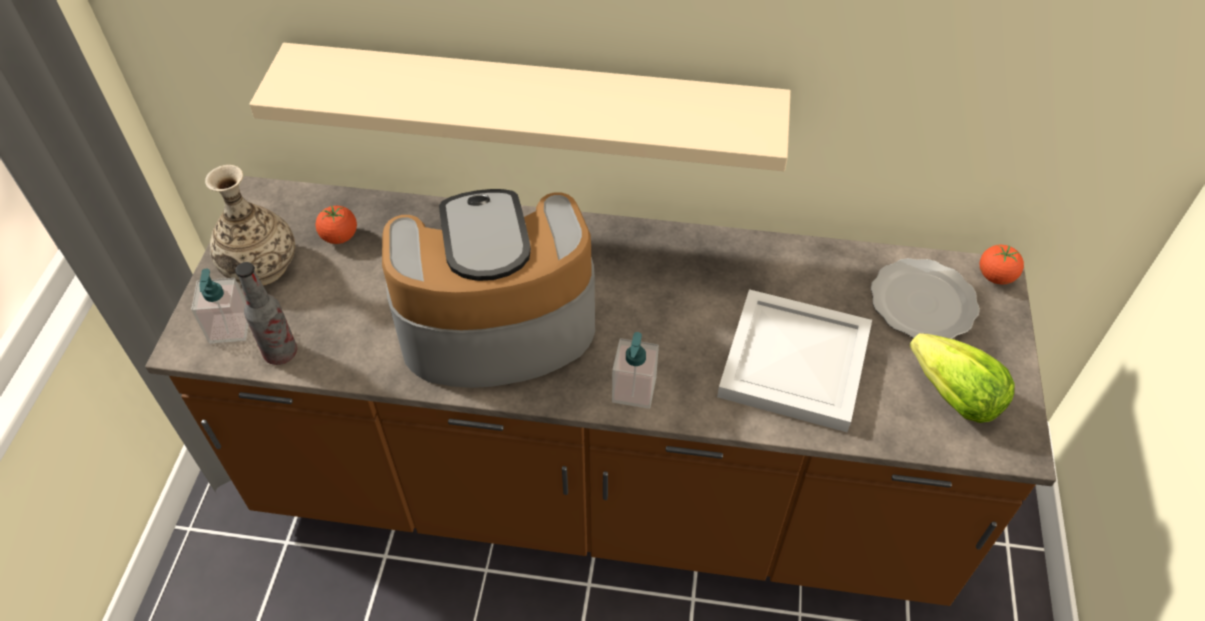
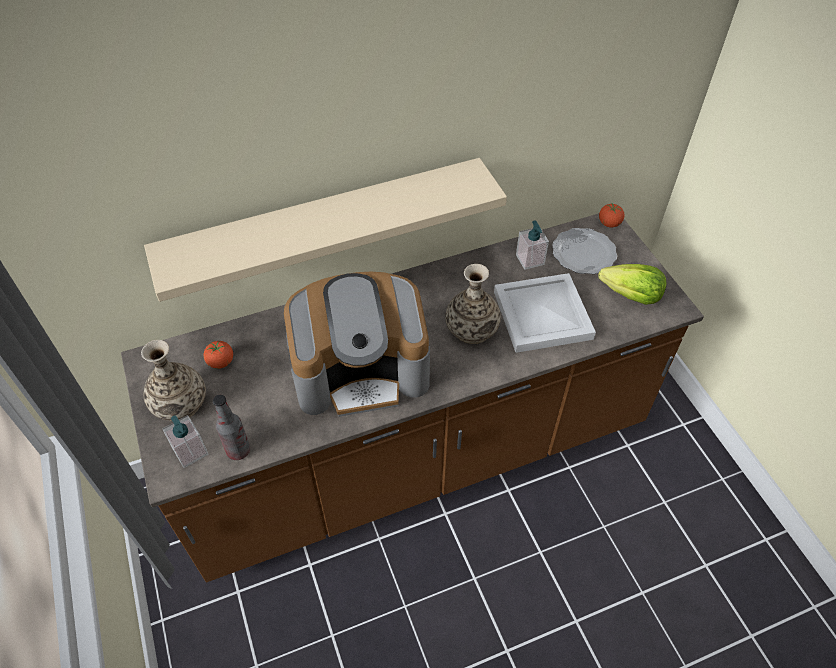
camera: 30 degrees left, 0 degrees up
(495, 324) = (361, 370): coffee machine -> coffee machine turned 150 degrees counterclockwise
(634, 390) = (468, 370): soap dispenser -> soap dispenser (530, 260)
(679, 336) = (471, 329): none -> vase

